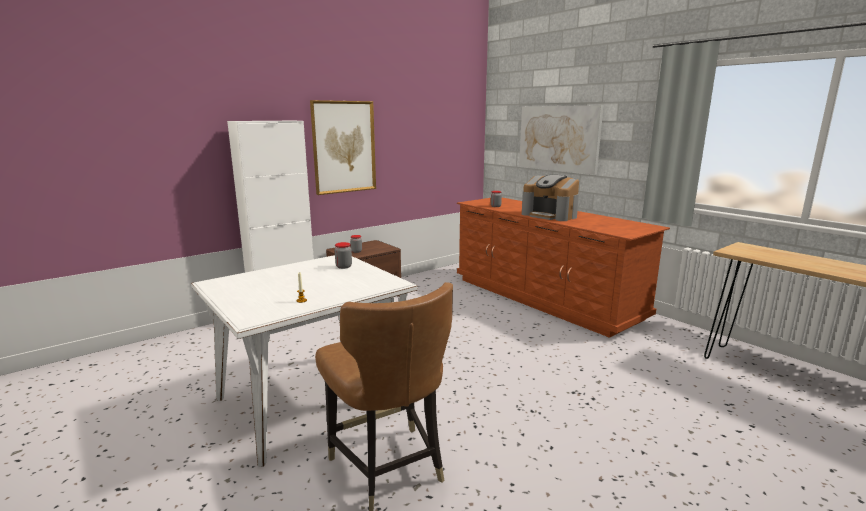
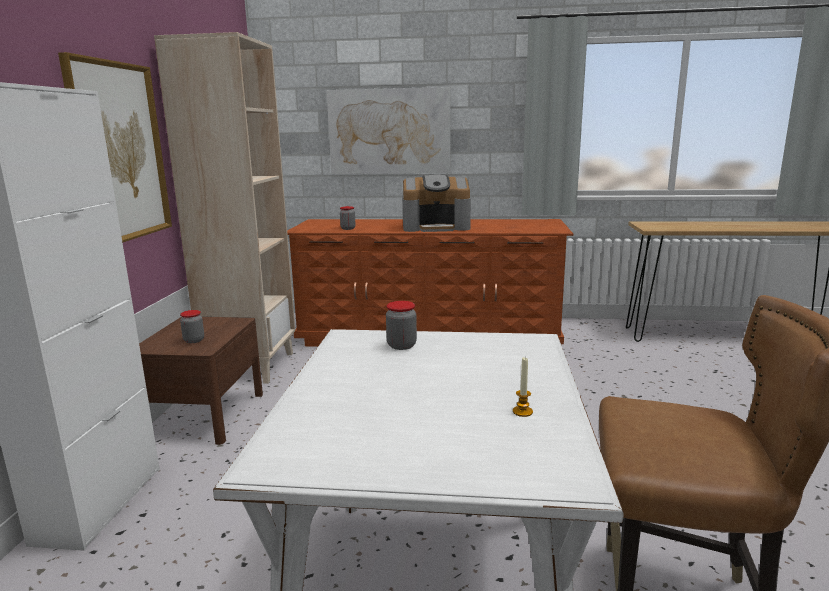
camera: 45 degrees left, 0 degrees up
(420, 281) = (251, 366): none -> beige bookcase

